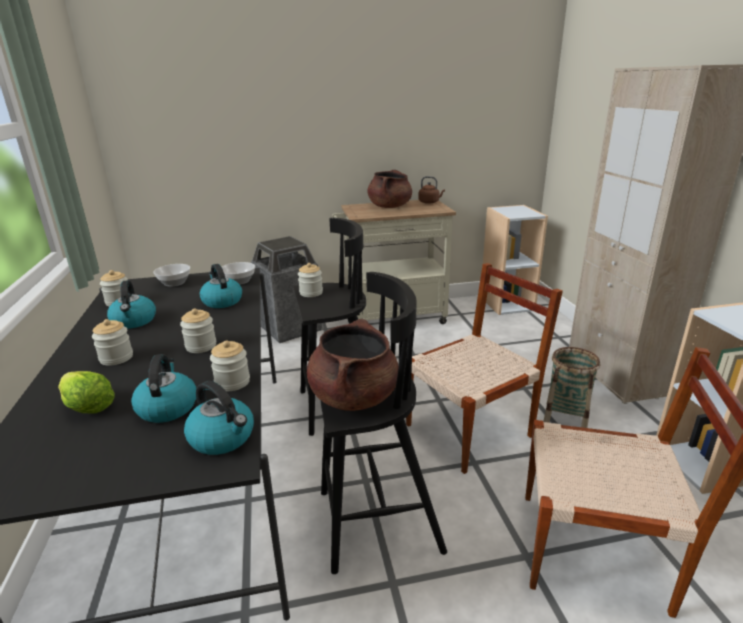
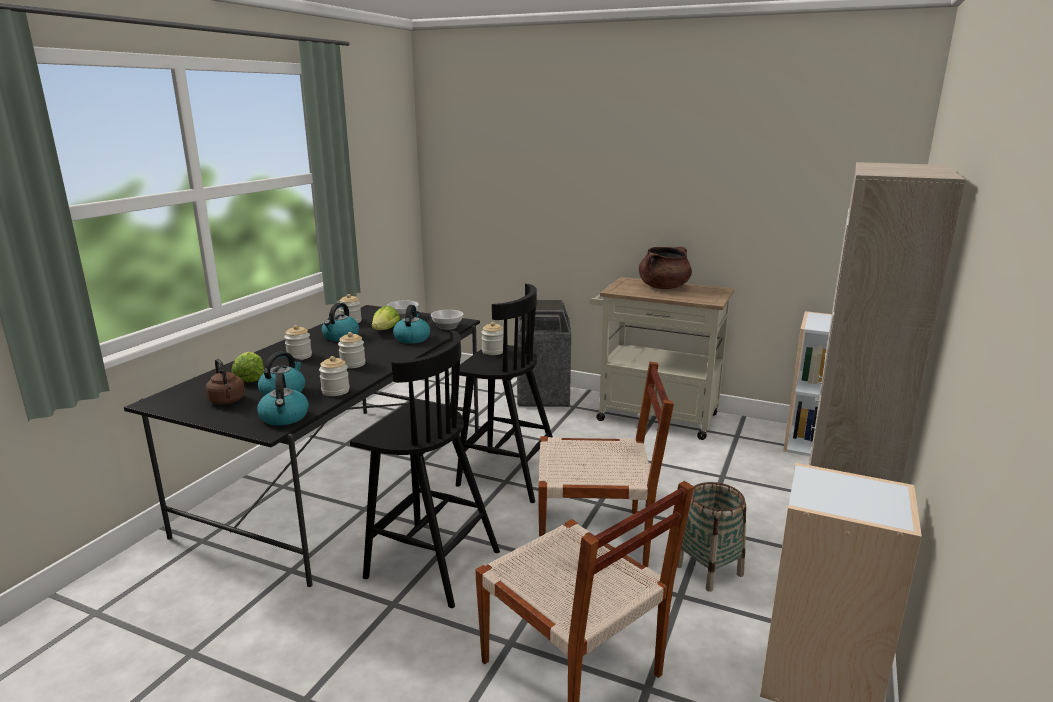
camera: 35 degrees right, 5 degrees down
(177, 301) = (385, 330): none -> lettuce
(354, 397) = (398, 428): brown cooking pot -> none
(430, 202) = (717, 291): brown kettle -> brown kettle (227, 401)

